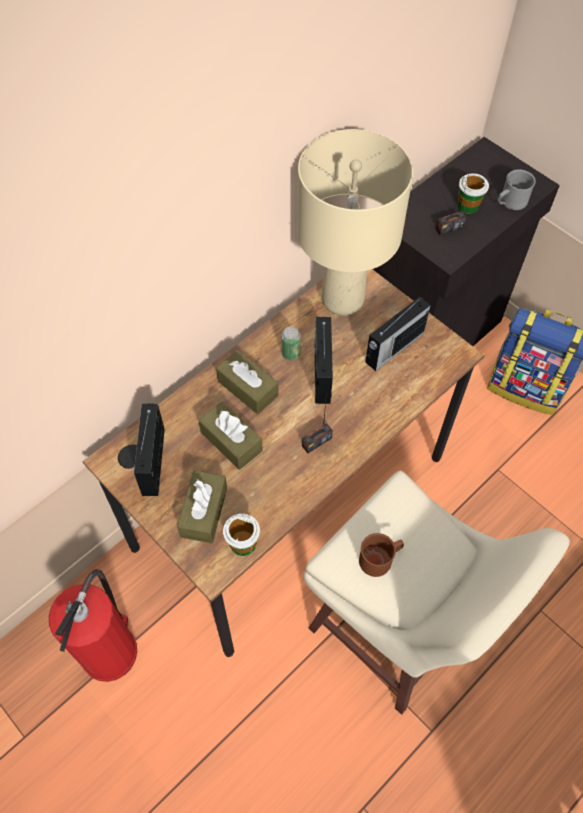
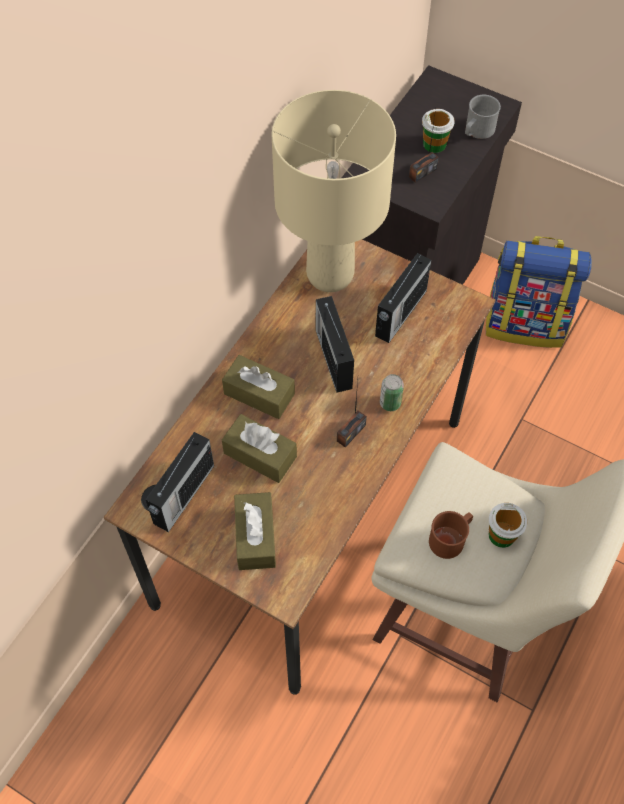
camera: 15 degrees left, 0 degrees up
(110, 650) = (163, 724): fire extinguisher -> none
(154, 460) = (183, 496): radio -> radio turned 135 degrees counterclockwise
(243, 544) = (308, 559): cup -> cup (501, 535)
(290, 353) = (293, 345): can -> can (390, 403)

